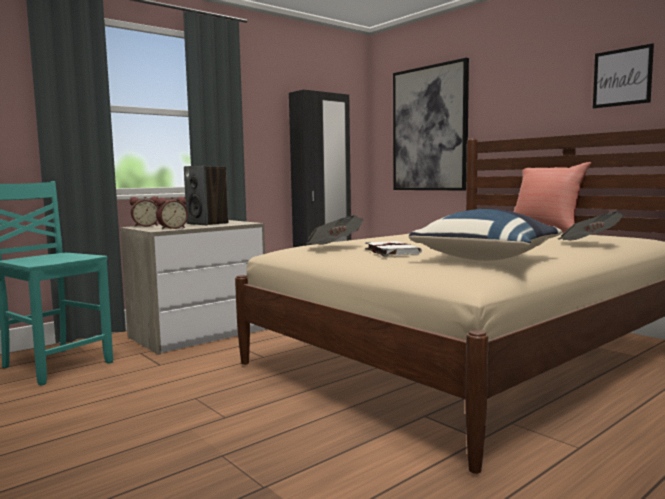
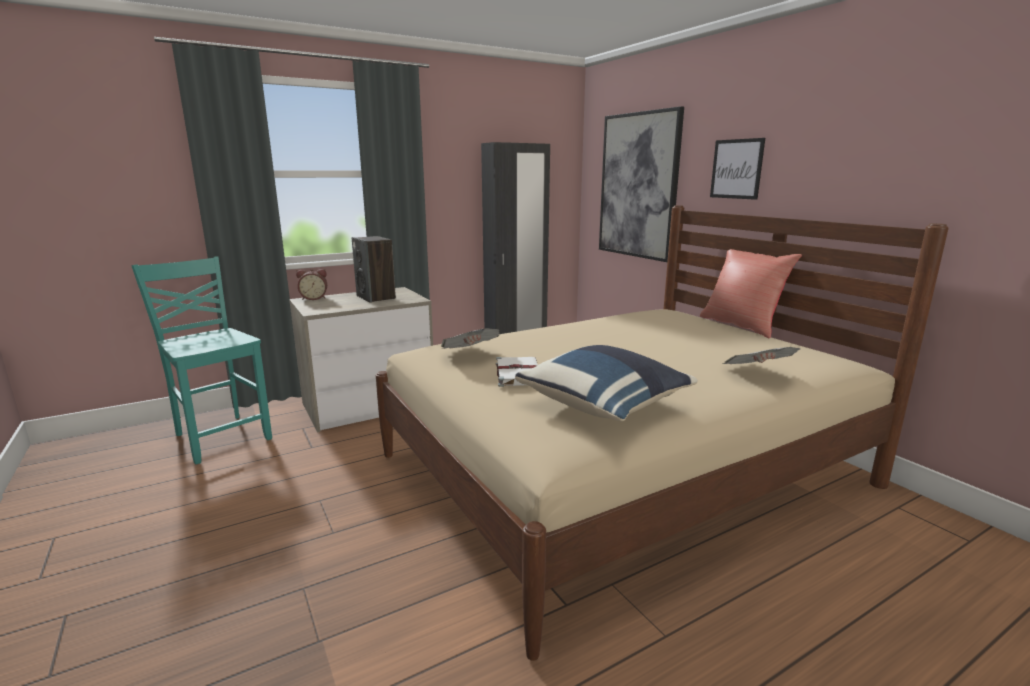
camera: 10 degrees right, 10 degrees up
(172, 228) = (331, 307): alarm clock -> none
(622, 77) = (853, 152): picture -> picture (736, 169)

